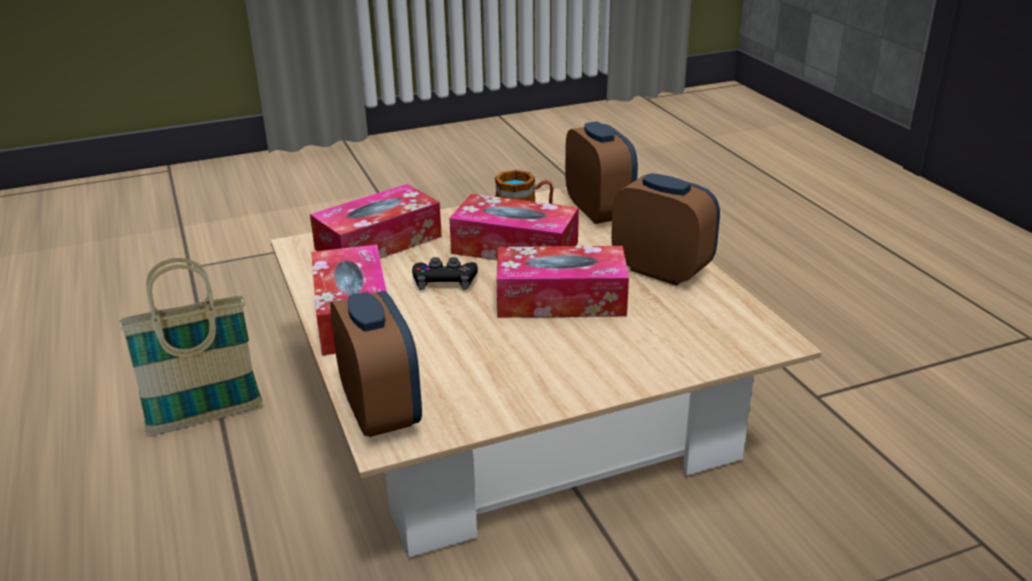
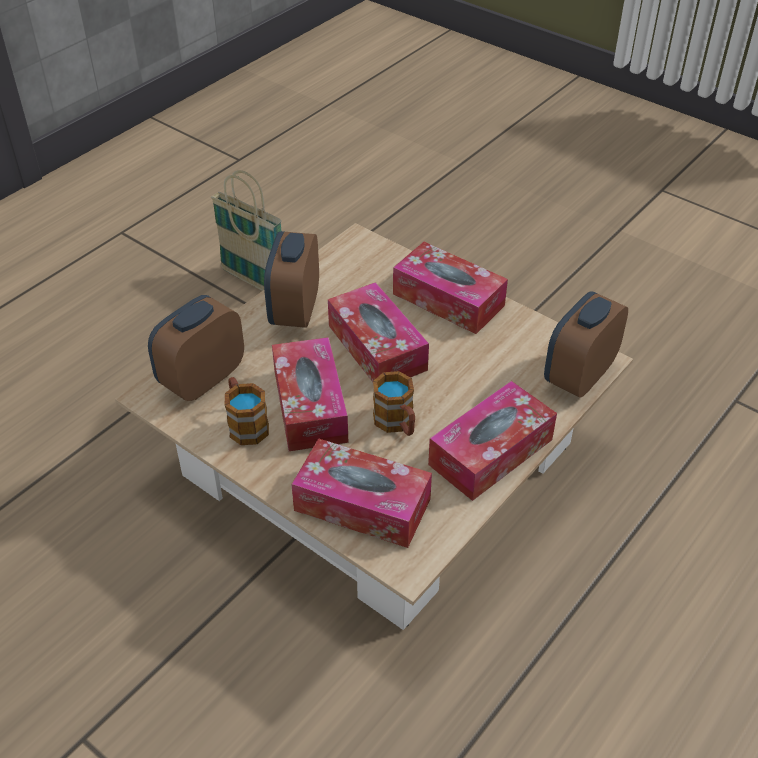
camera: 120 degrees left, 15 degrees up
(205, 418) = (549, 666): basket -> basket (254, 282)
(445, 281) = (397, 424): black game controller -> mug
(602, 368) = (448, 299): none -> tissue box

